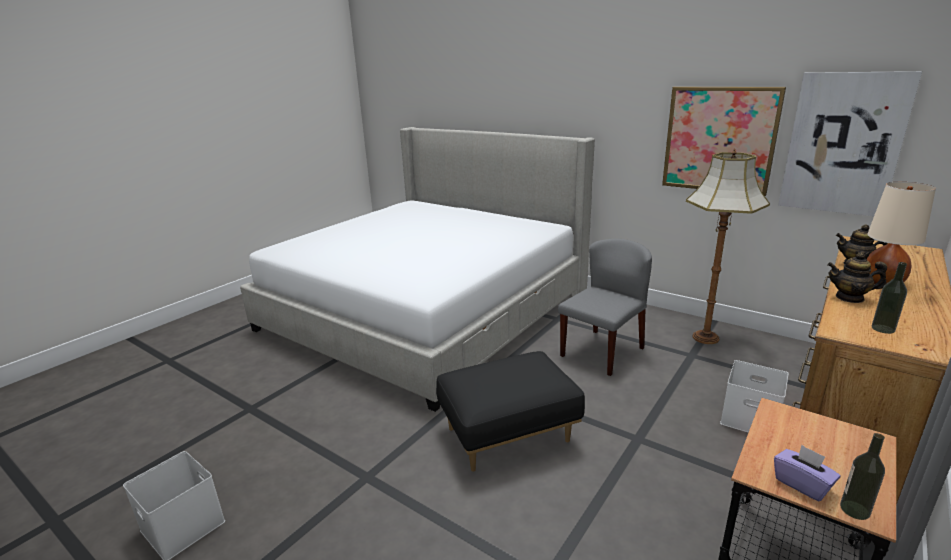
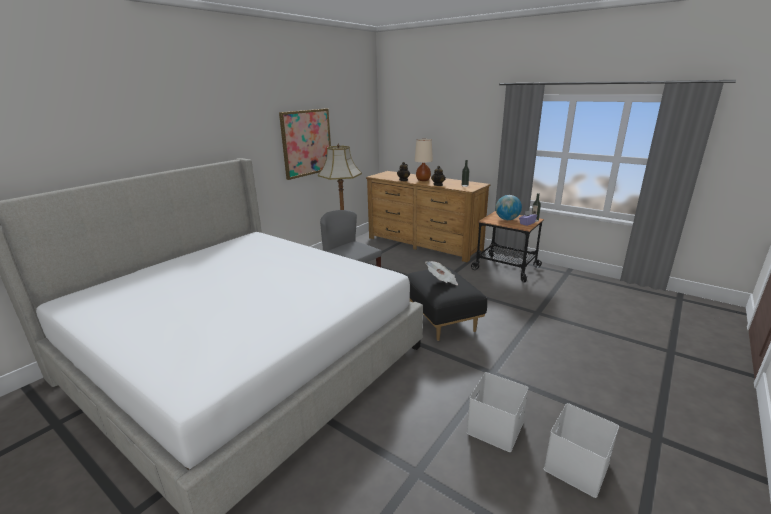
camera: 90 degrees left, 0 degrees up
(505, 375) = (442, 281): none -> newspaper
(748, 418) = (420, 259): white storage box -> white storage box (496, 428)
(814, 449) = (507, 219): none -> globe
(843, 144) = (348, 135): picture -> none

